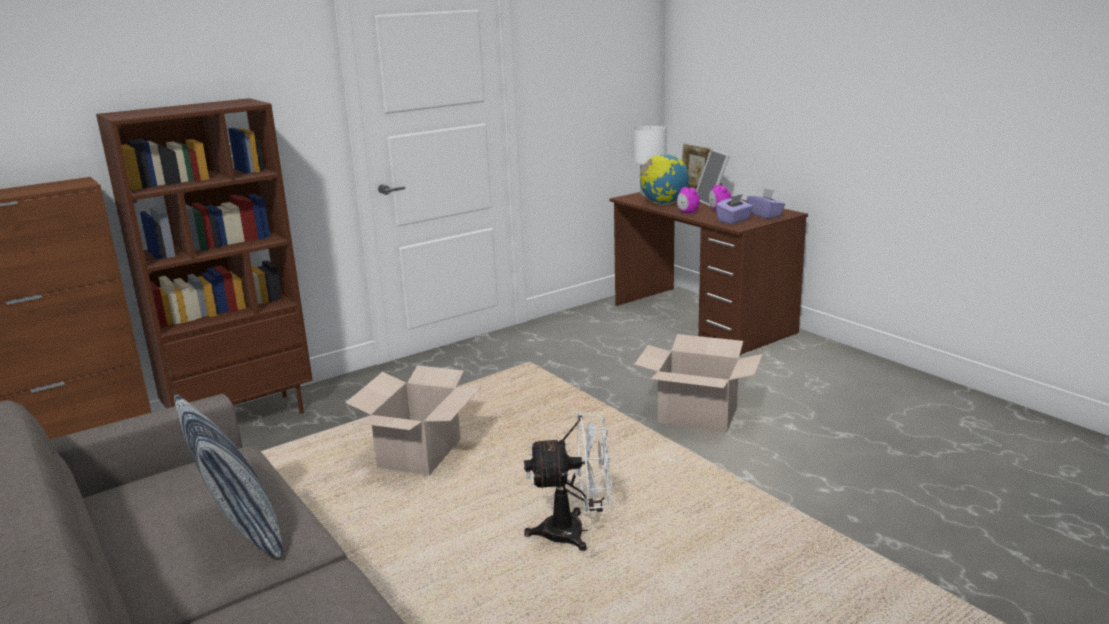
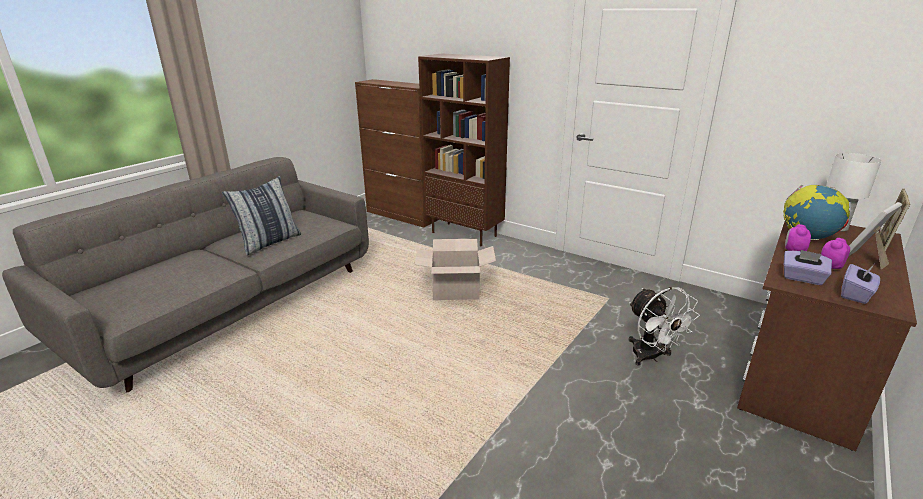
camera: 70 degrees right, 5 degrees up
(575, 532) = (389, 366): white fan -> white fan (651, 357)
(698, 415) = (586, 398): cardboard box -> none

